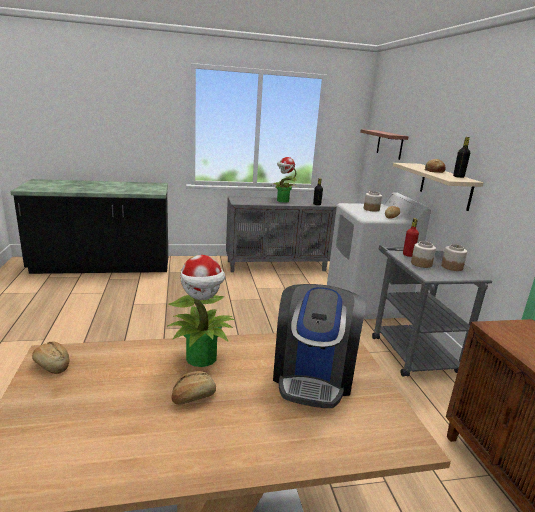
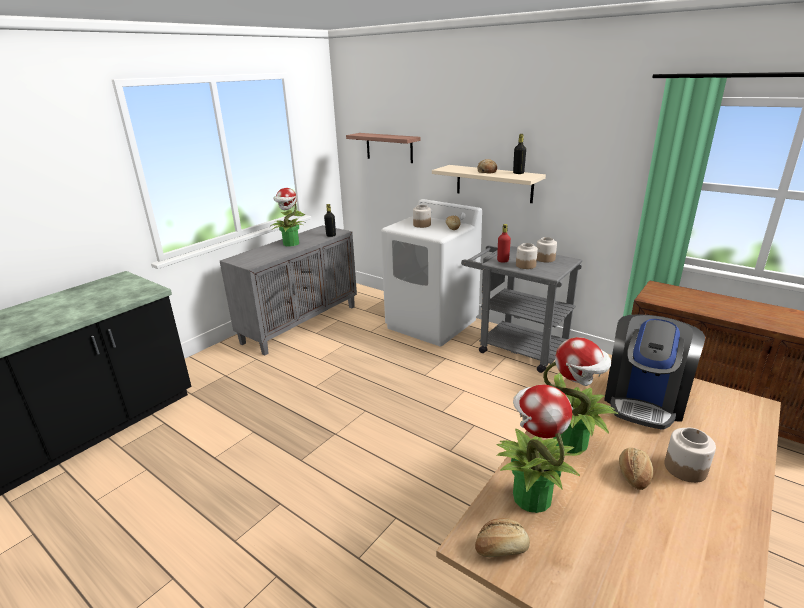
camera: 40 degrees left, 5 degrees up
(116, 360) = (530, 496): none -> potted plant
(236, 421) = (685, 468): none -> jar
(313, 375) = (644, 400): coffee machine -> coffee machine turned 60 degrees clockwise

